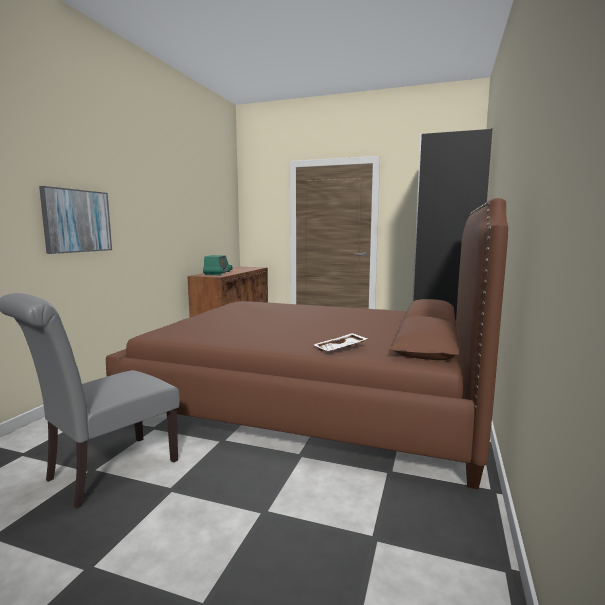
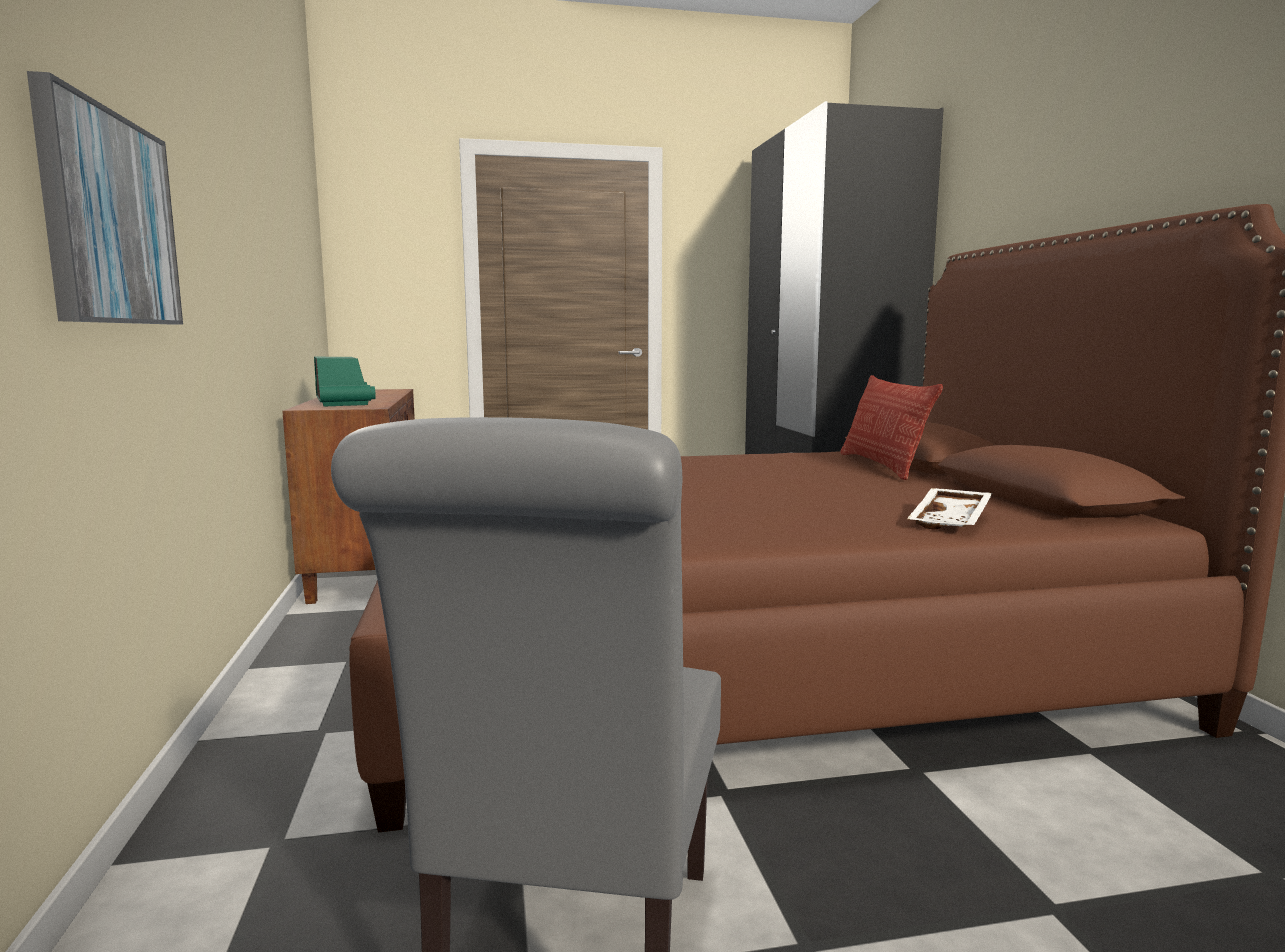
camera: 30 degrees left, 0 degrees up
(401, 320) = (882, 466): none -> pillow

